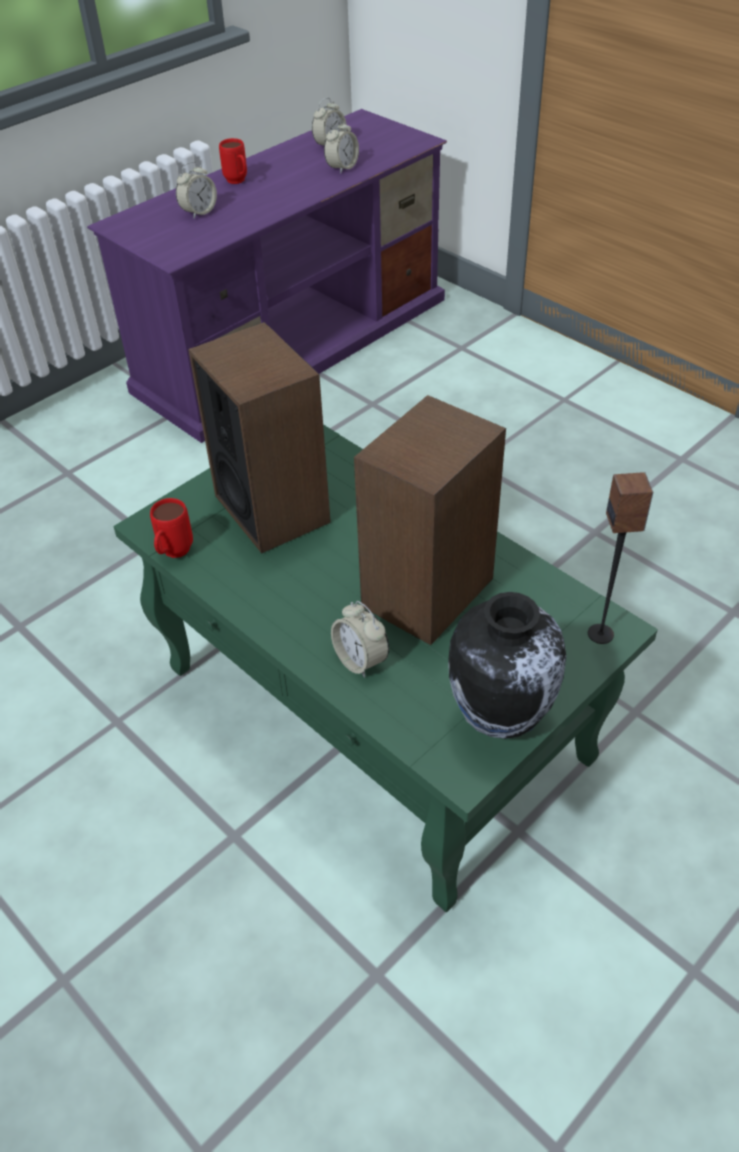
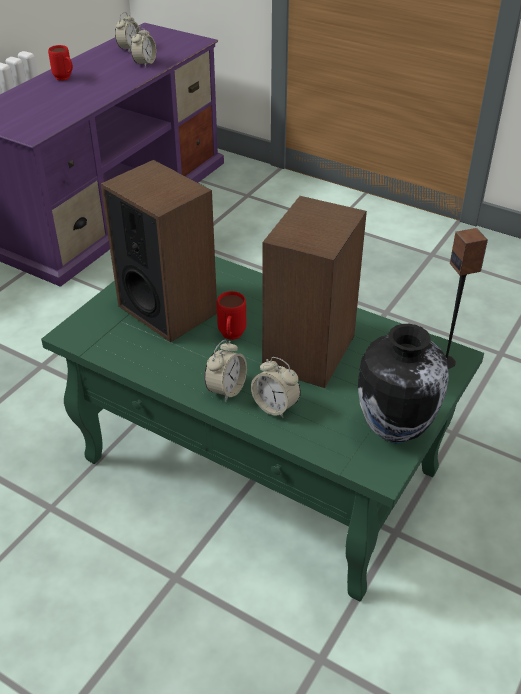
camera: 15 degrees left, 5 degrees down
(173, 554) = (99, 352): red mug -> red mug (231, 337)
(199, 212) = (41, 102): alarm clock -> alarm clock (226, 389)

